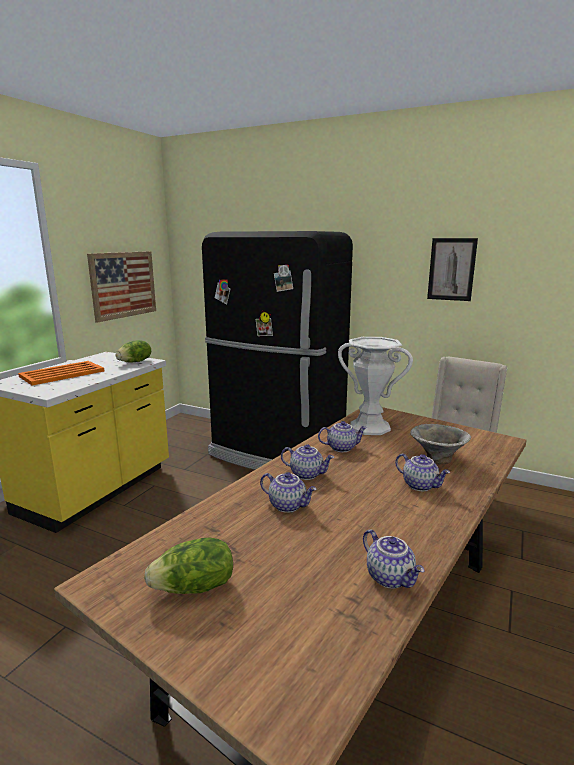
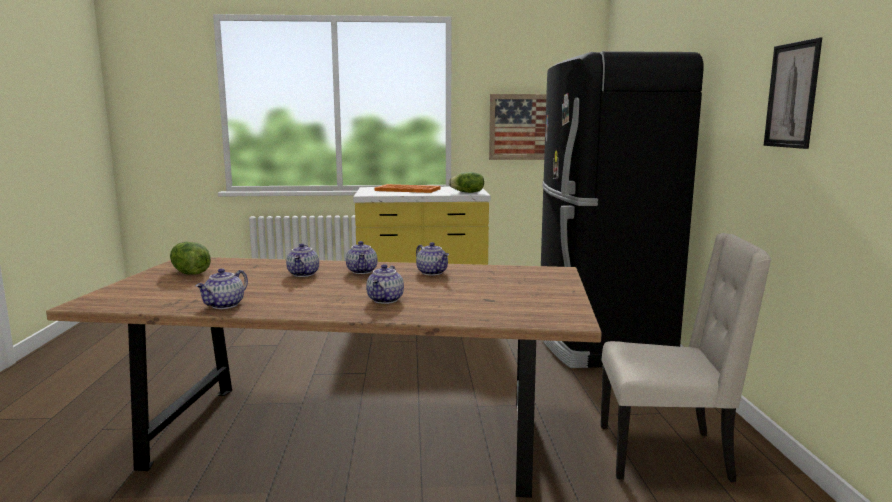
camera: 60 degrees right, 5 degrees down
(370, 427) = (503, 274): white vase -> none
(436, 460) = (456, 300): bowl -> none

